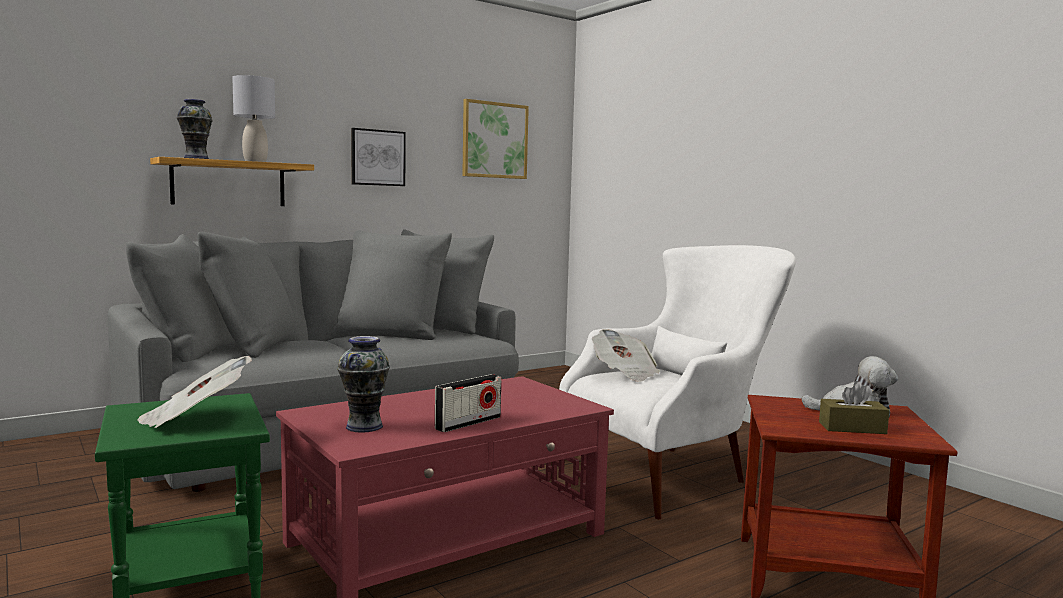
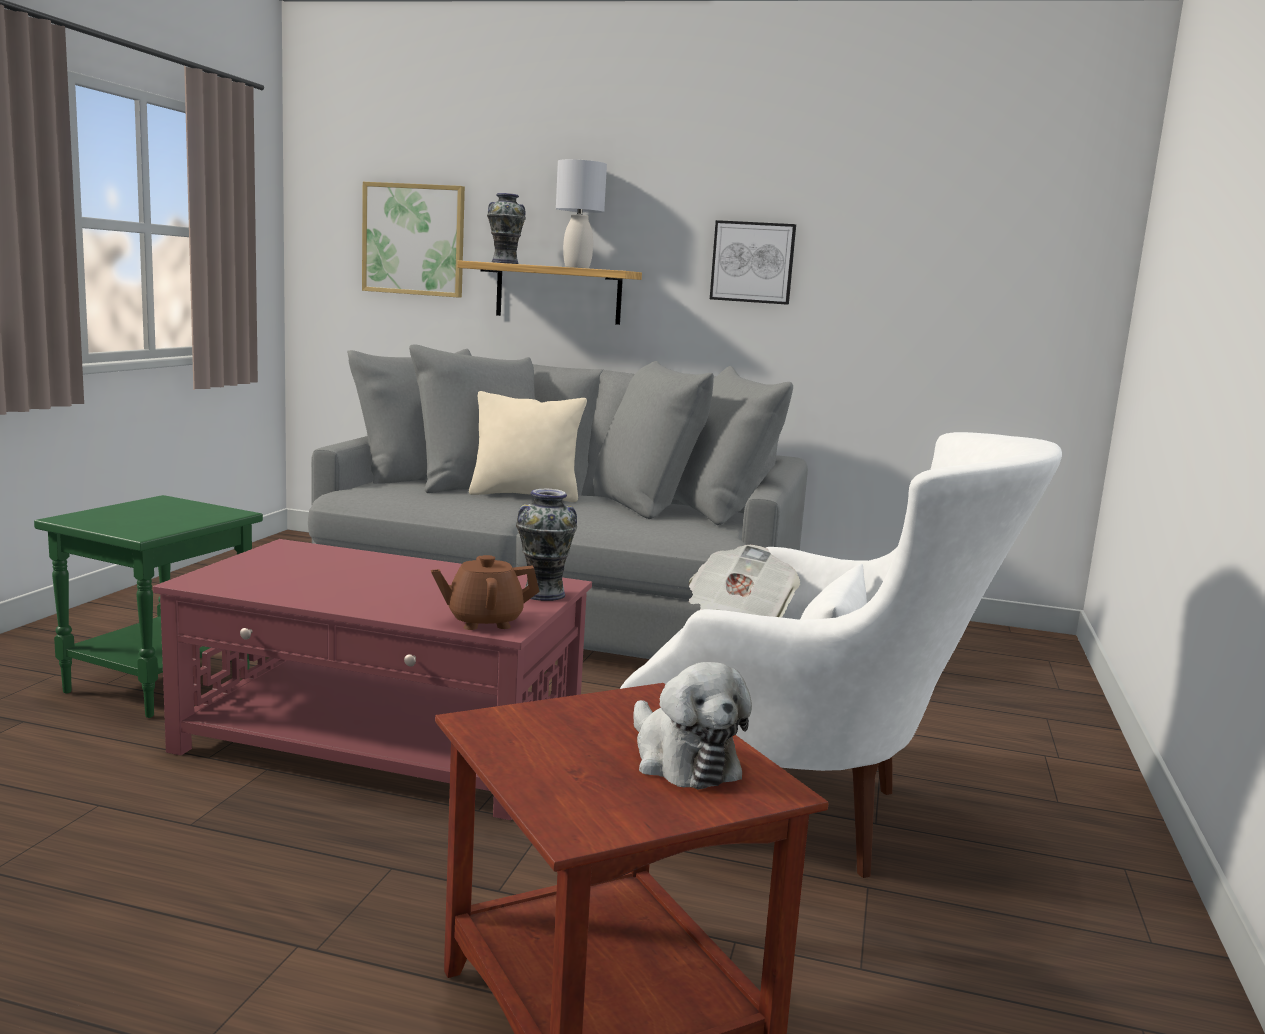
camera: 50 degrees right, 5 degrees up
(194, 419) = (151, 518): newspaper -> none
(319, 344) = (525, 495): none -> beige pillow
(364, 426) = (271, 570): vase -> vase (544, 594)
(468, 423) = (343, 598): radio -> none
(494, 140) = (962, 233): picture -> picture (414, 239)
(567, 407) = (484, 621): none -> brown teapot
(852, 428) = (570, 767): brown tissue box -> none

